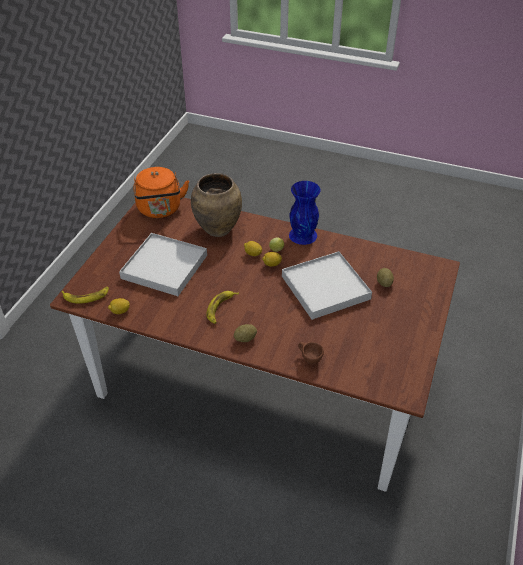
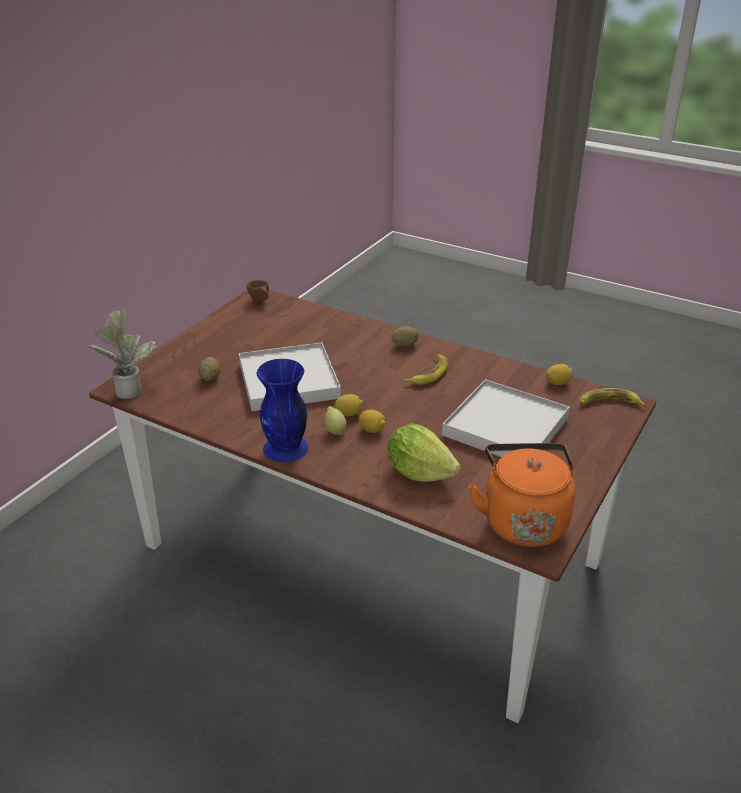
camera: 170 degrees left, 10 degrees down
(218, 230) = (420, 472): brown vase -> lettuce
(309, 359) = (341, 324): brown cup -> brown cup (261, 301)
(434, 267) = (129, 388): none -> potted plant

